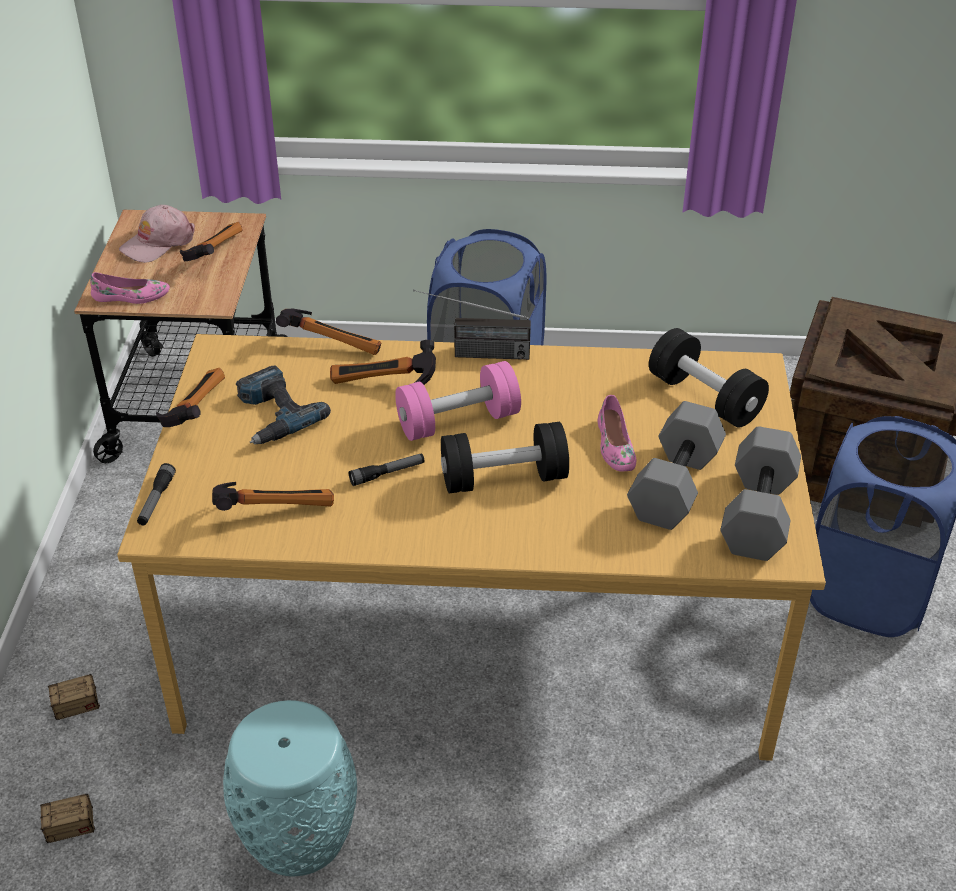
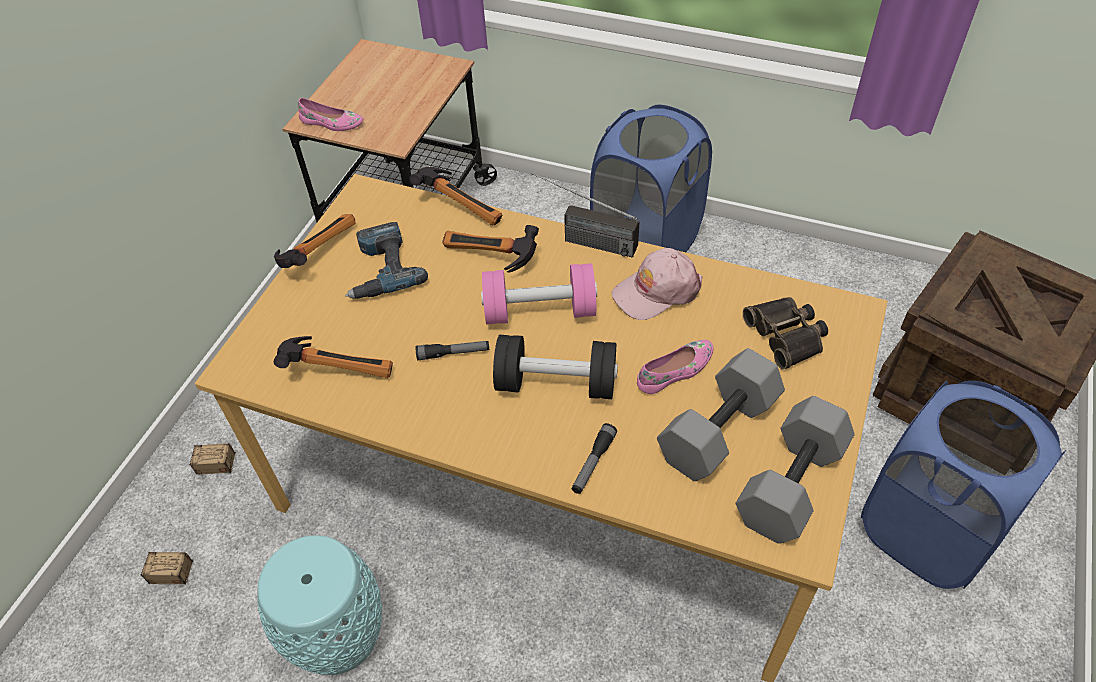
camera: 20 degrees right, 10 degrees up
(156, 500) = (248, 336): flashlight -> flashlight (593, 463)
(158, 243) = (374, 75): pink cap -> pink cap (656, 291)
(211, 254) = (413, 93): hammer -> none
(614, 446) = (676, 371): pink shoe -> pink shoe turned 135 degrees counterclockwise
(704, 398) = (787, 335): black dumbbell -> binoculars

